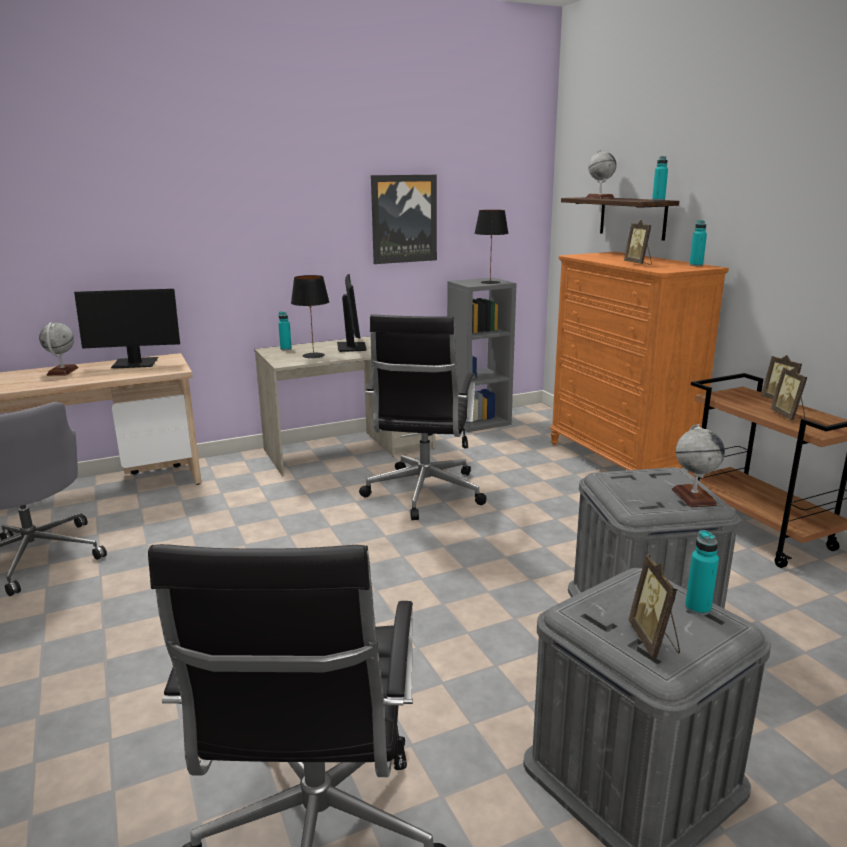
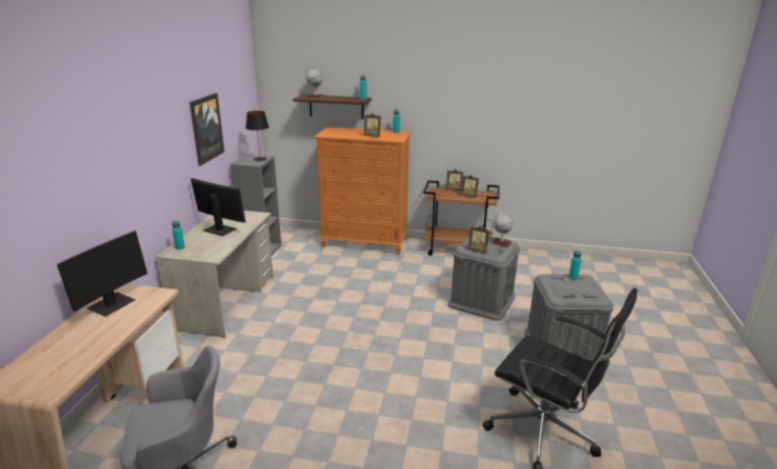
camera: 55 degrees left, 5 degrees up
(62, 371) = (68, 339): globe -> none
(313, 355) = (215, 245): black table lamp -> none
(423, 494) = (320, 302): black office chair -> none
(654, 640) = (585, 292): picture frame -> picture frame (478, 250)

